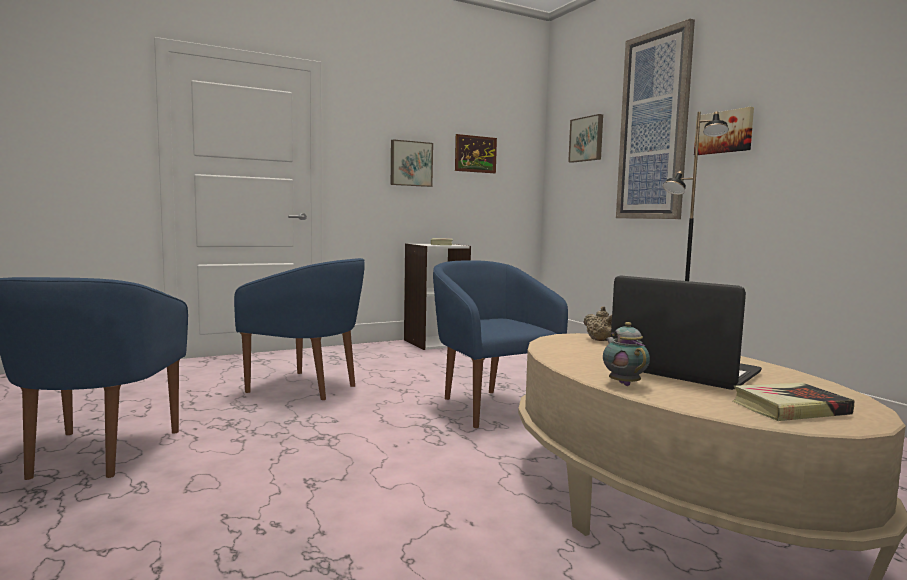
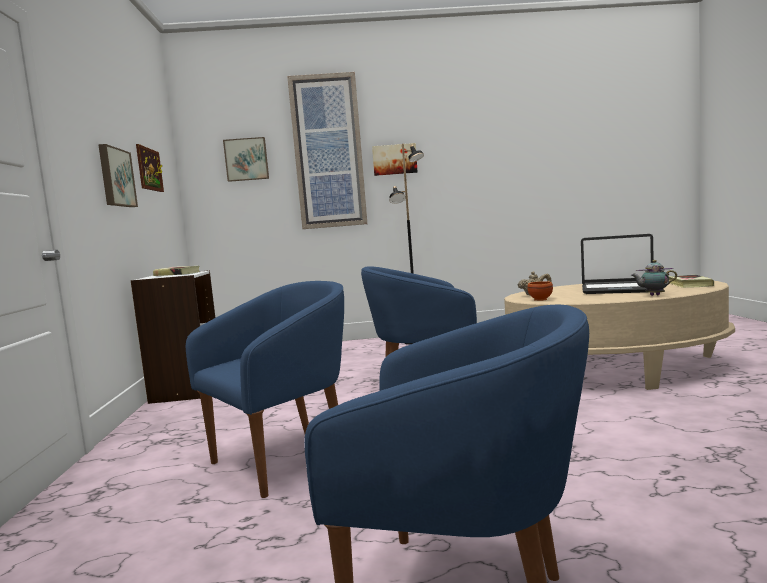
camera: 65 degrees left, 0 degrees up
(559, 343) = (540, 299): none -> brown bowl
(683, 371) = (618, 289): laptop -> laptop turned 135 degrees counterclockwise

